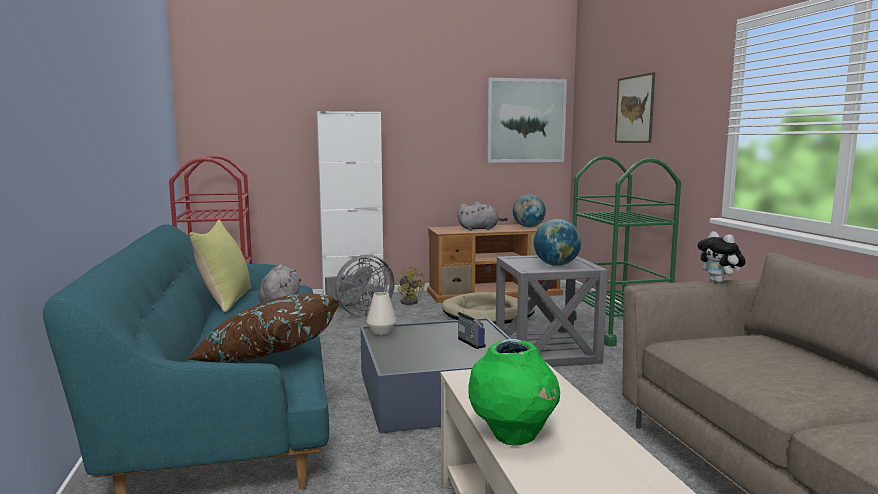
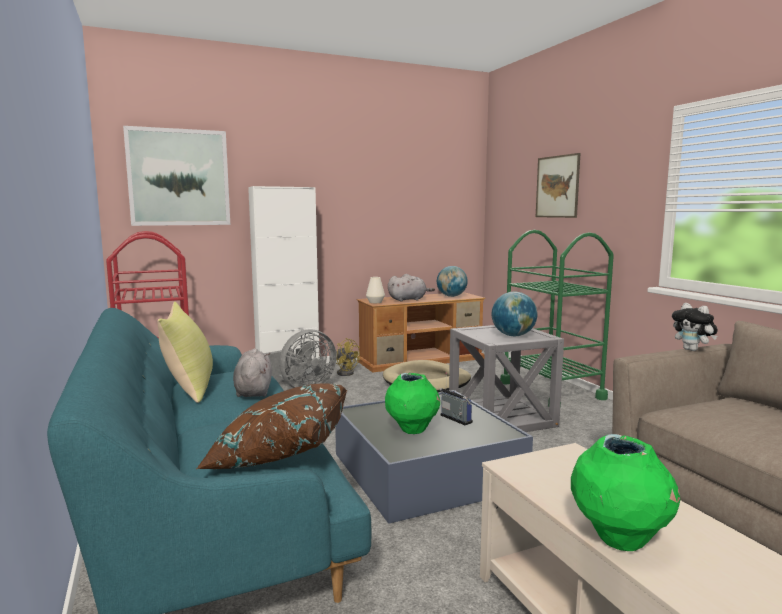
camera: 10 degrees left, 0 degrees up
(381, 332) = (360, 412): white vase -> white vase (375, 302)
(421, 350) = (412, 430): none -> green vase
(525, 121) = (444, 196): picture -> picture (179, 177)

